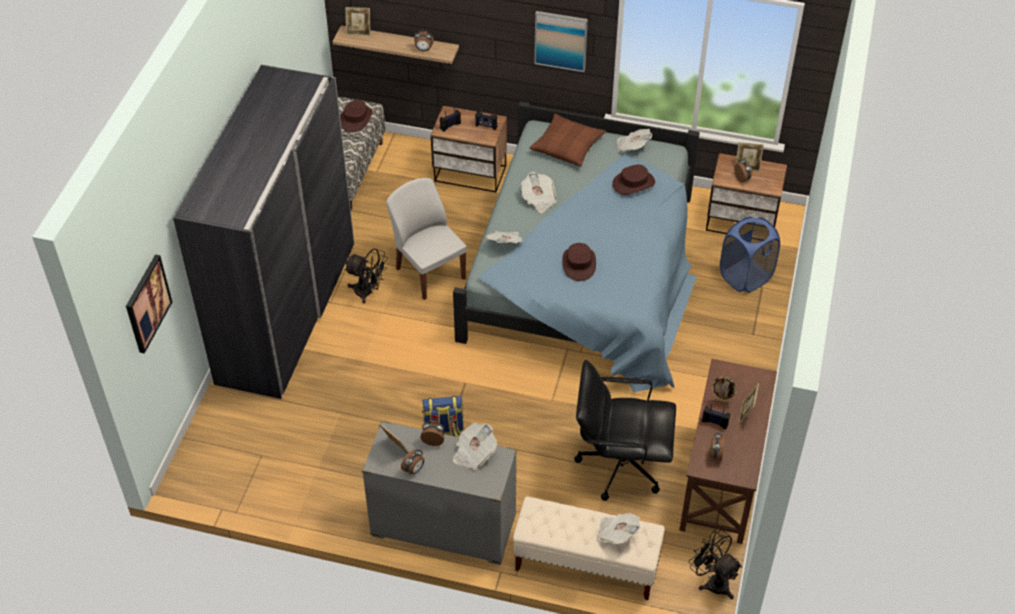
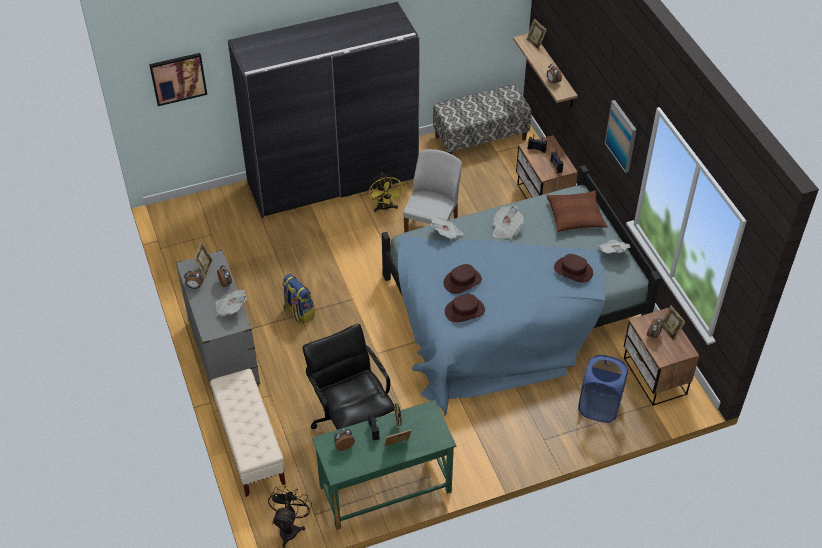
camera: 55 degrees right, 0 degrees up
(356, 119) = (503, 104): brown hat -> brown hat (464, 310)
(368, 292) = (385, 208): black fan -> yellow fan
(617, 533) = (254, 433): newspaper -> none
(722, 480) = (385, 489): brown desk -> green desk

